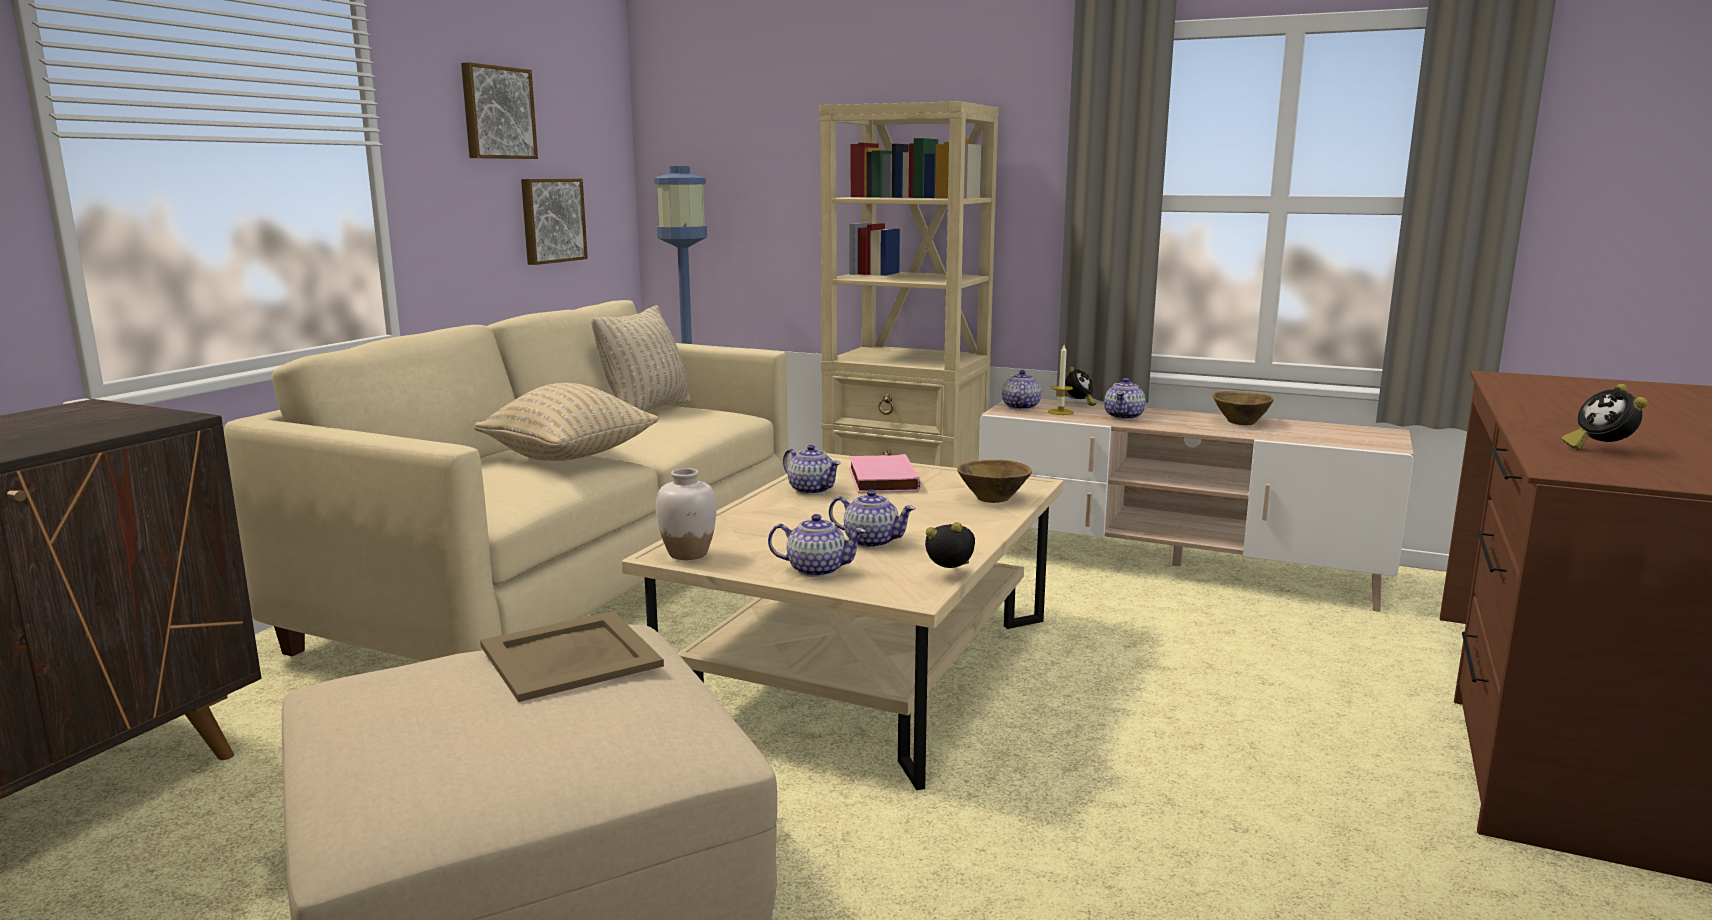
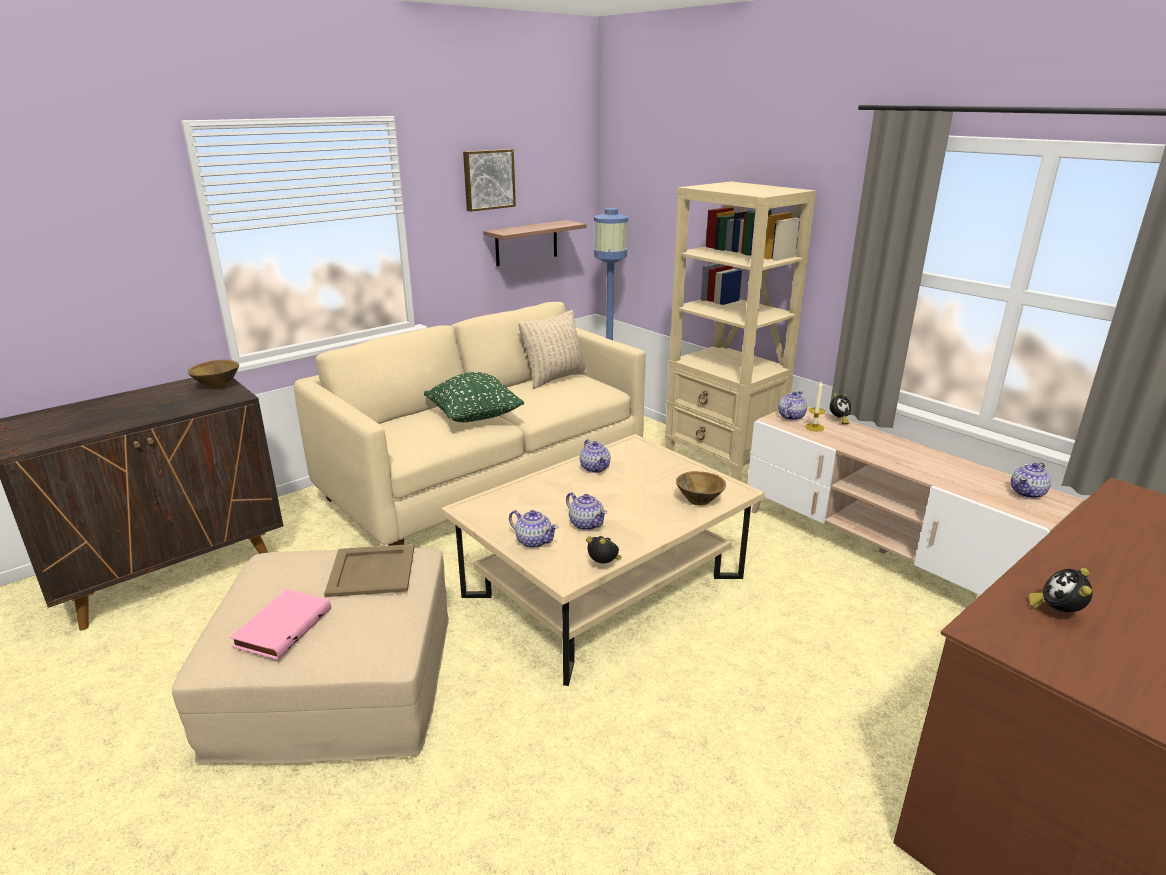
camera: 25 degrees right, 10 degrees up
(551, 220) = (526, 243): picture -> shelf
(570, 458) = (474, 418): beige pillow -> green pillow
(688, 554) = (477, 511): white vase -> none
(880, 480) = (644, 467): pink book -> pink book (282, 627)
(1124, 416) = (857, 440): teapot -> teapot (1028, 493)
(1240, 422) = (943, 463): brown bowl -> brown bowl (218, 385)

